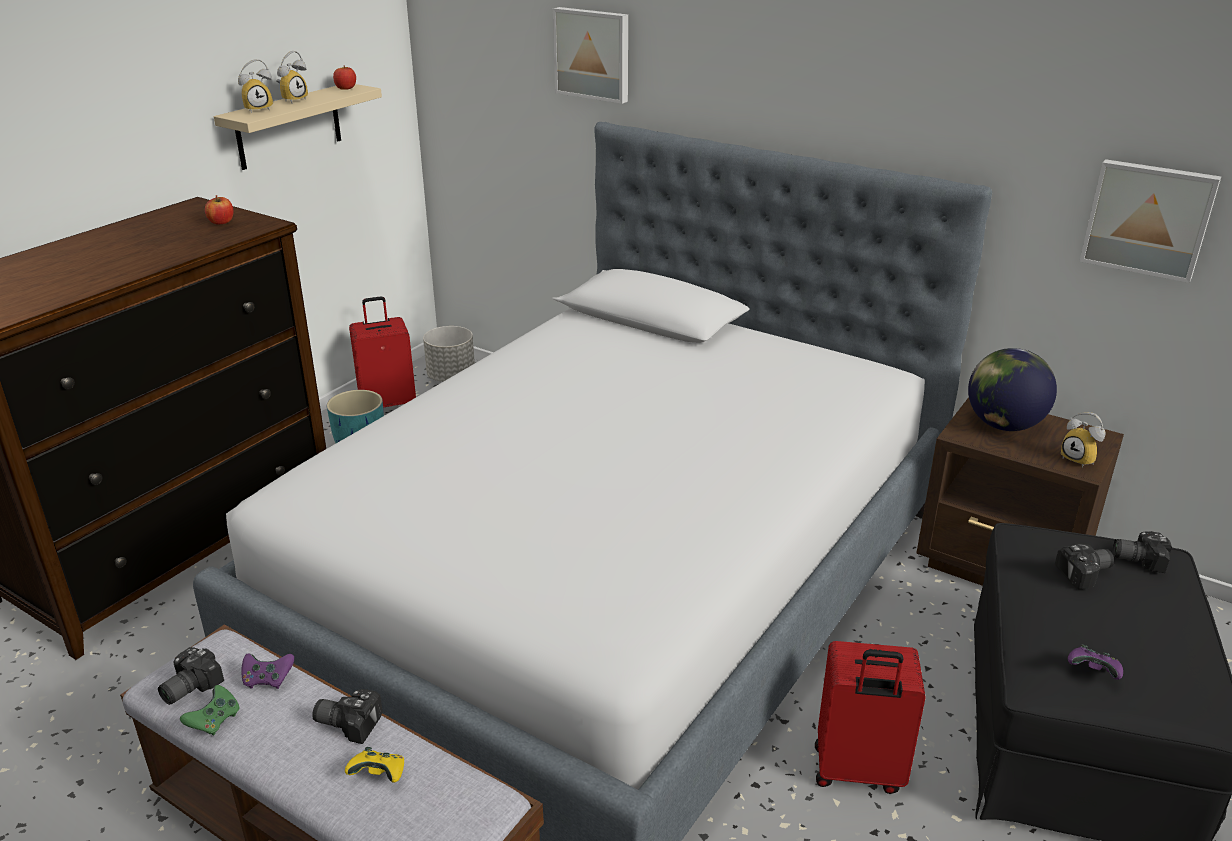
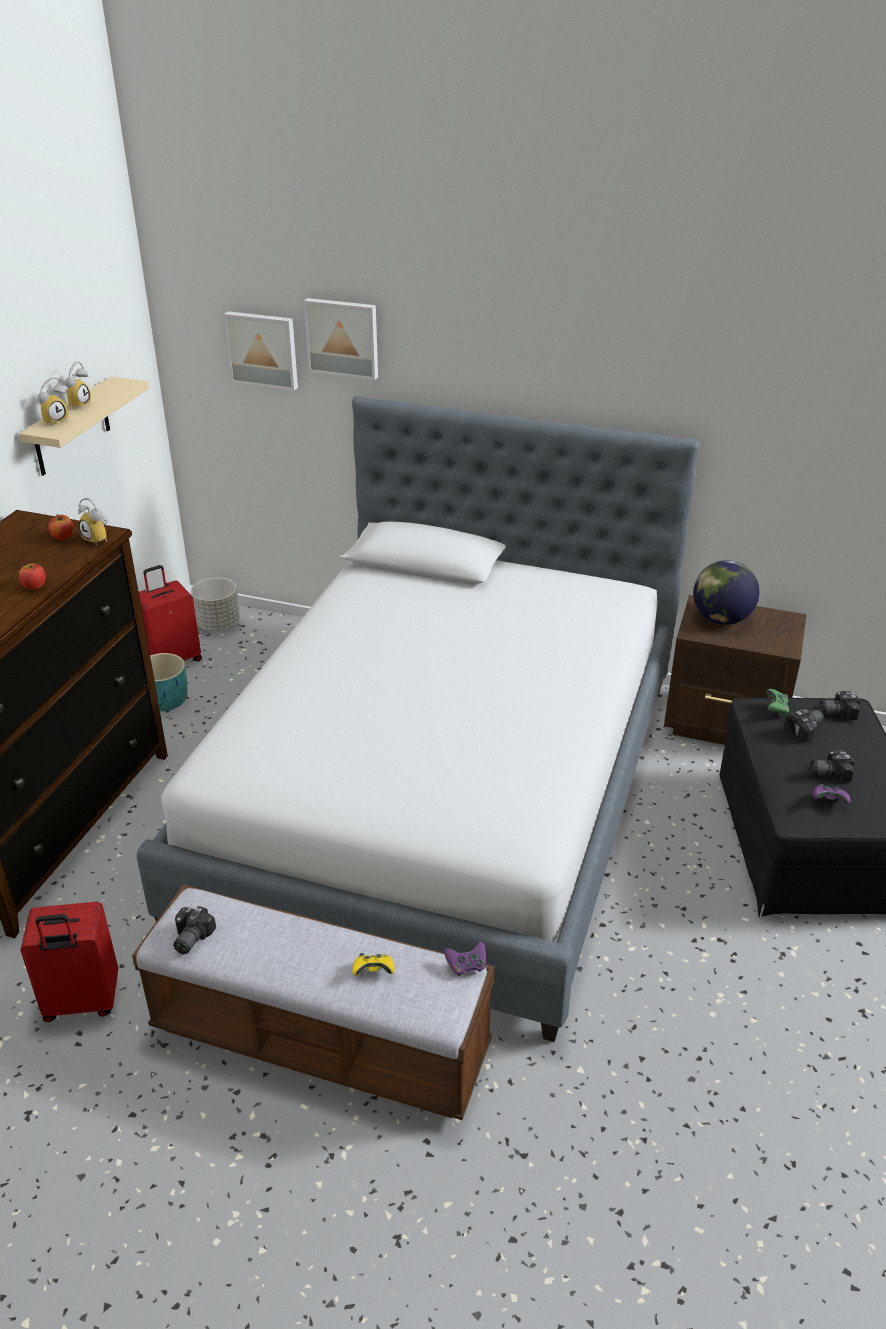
camera: 15 degrees left, 5 degrees up
(215, 721) = (227, 959): green game controller -> green game controller (776, 709)
(267, 680) = (249, 920): purple game controller -> purple game controller (466, 966)
(345, 88) = (115, 384): apple -> apple (34, 586)
(349, 722) = (330, 938): camera -> camera (828, 772)
(857, 772) = (670, 900): red suitcase -> red suitcase (82, 1003)
(1080, 459) = (782, 640): alarm clock -> alarm clock (99, 539)
(1148, 219) = (815, 456): picture -> picture (263, 349)

